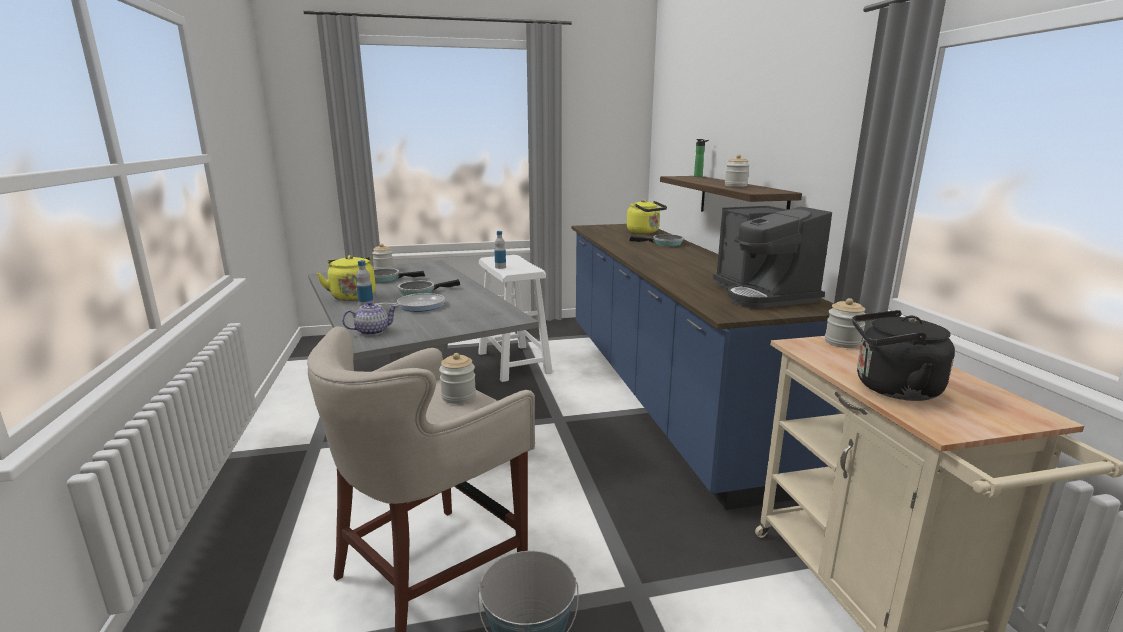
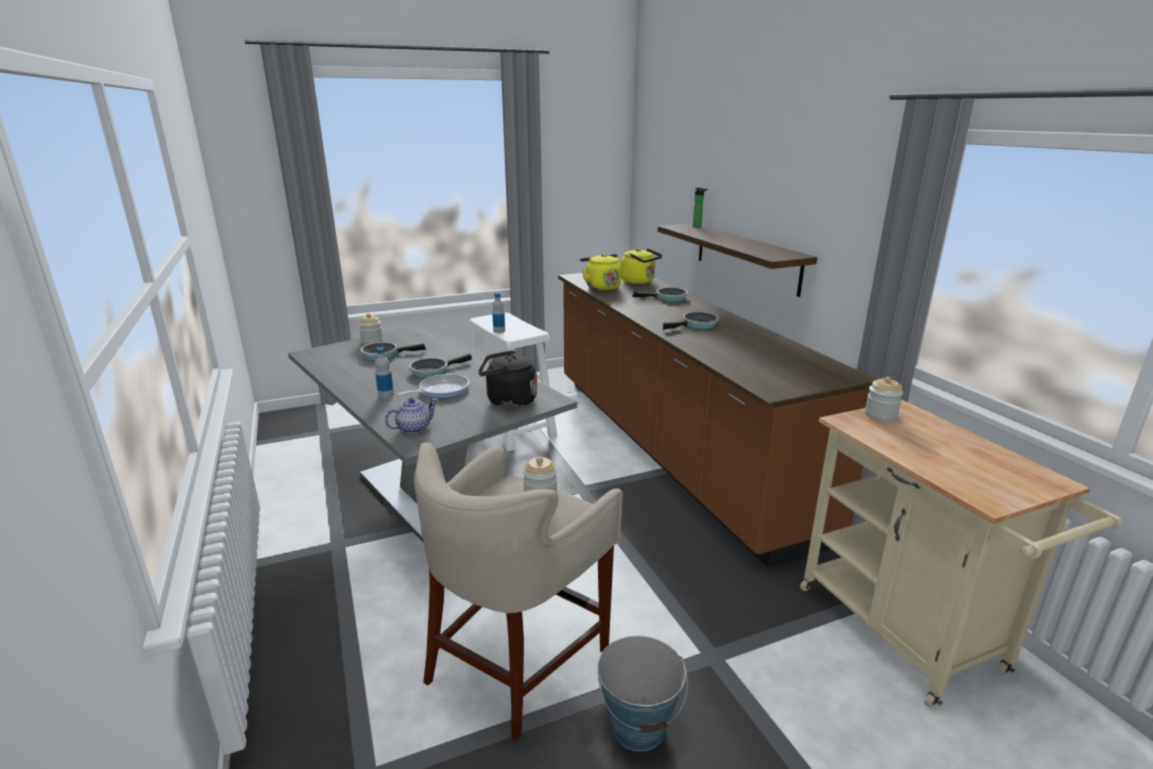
camera: 10 degrees left, 5 degrees up
(353, 296) = (361, 381): yellow kettle -> yellow kettle (601, 287)
(661, 390) = (672, 447): blue counter -> brown counter
(680, 263) = (697, 325): none -> frying pan
(736, 185) = (747, 245): jar -> none
(762, 294) = (793, 364): coffee machine -> none
(891, 389) = (938, 464): black kettle -> black kettle (508, 401)

